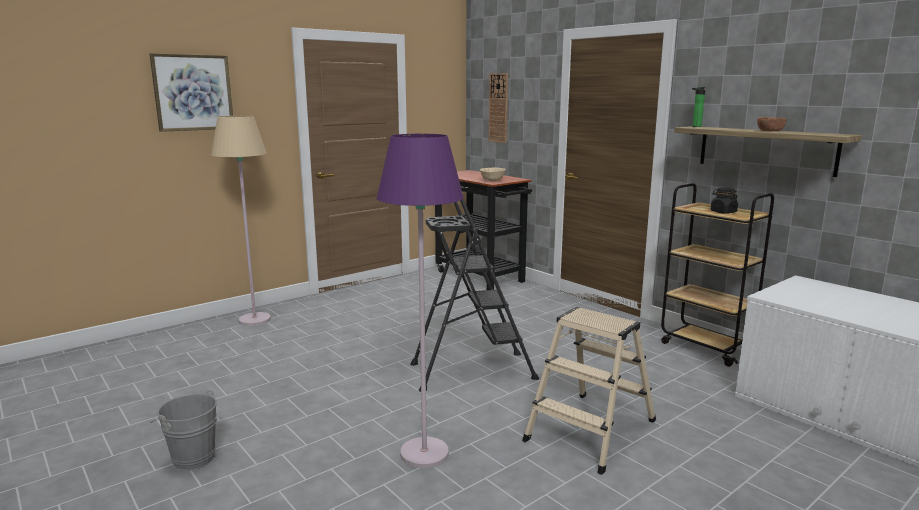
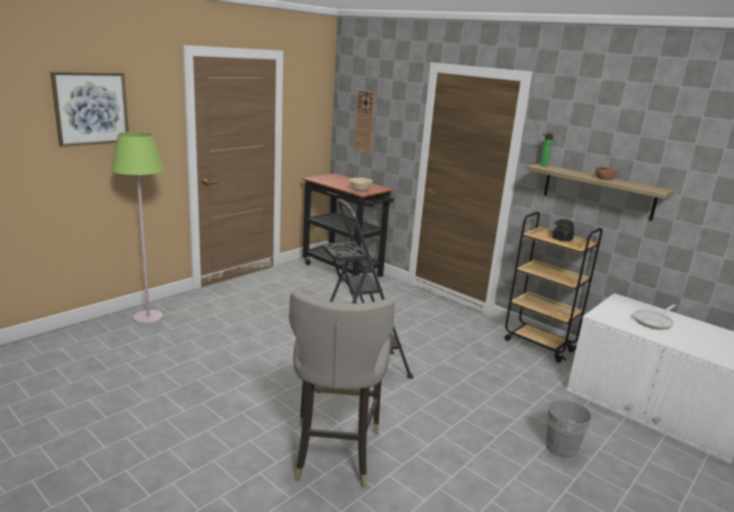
camera: 10 degrees left, 5 degrees up
(190, 457) = (131, 467): grey bucket -> grey bucket (557, 447)
(255, 320) = (148, 318): beige floor lamp -> green floor lamp
(424, 453) = (334, 454): purple floor lamp -> grey stool
(591, 430) = (463, 426): beige step ladder -> none
(845, 302) = (654, 322): none -> frying pan

